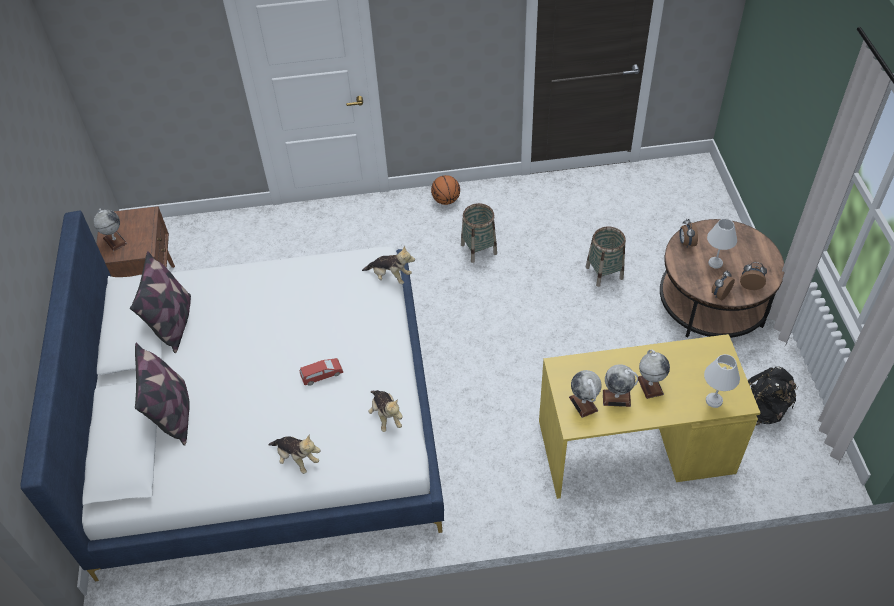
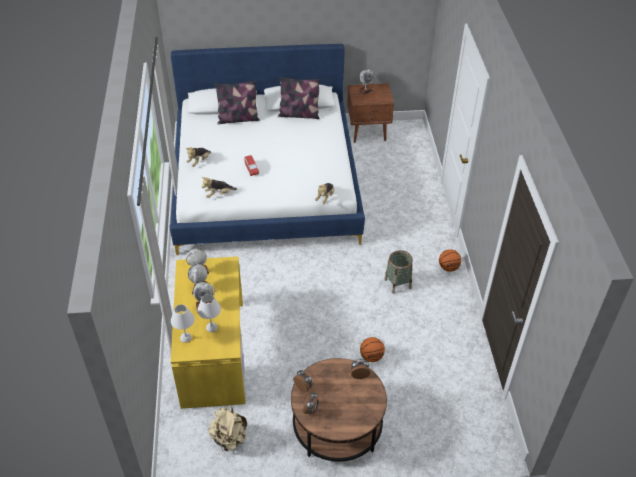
camera: 90 degrees right, 5 degrees down
(604, 273) = (371, 357): basket -> basketball
(714, 263) = (336, 390): white table lamp -> white table lamp (211, 327)
(764, 410) = (229, 438): black backpack -> beige backpack

